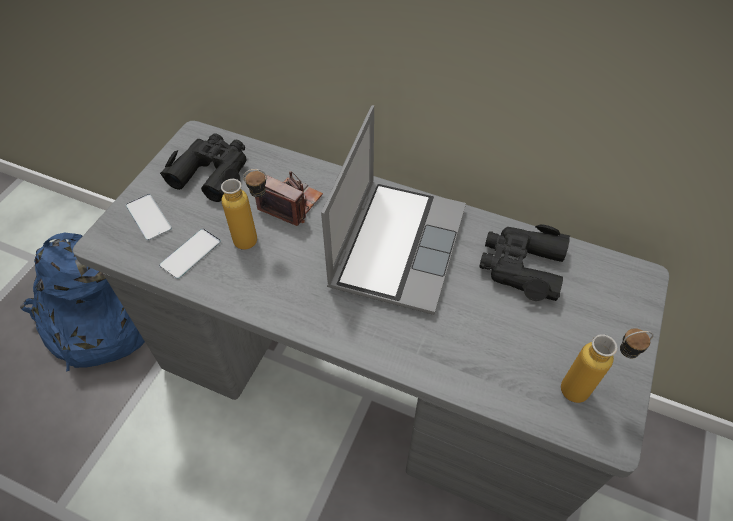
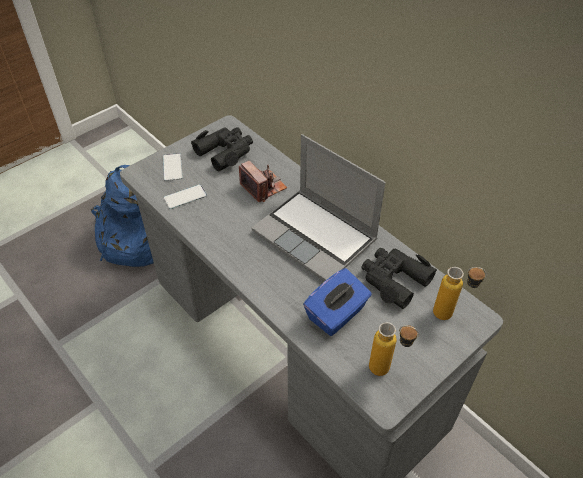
camera: 25 degrees right, 5 degrees down
(256, 240) = (228, 202): bottle -> bottle (450, 315)
(396, 245) = (316, 236): laptop -> laptop turned 90 degrees clockwise
(482, 340) = (336, 314): none -> blue tissue box

